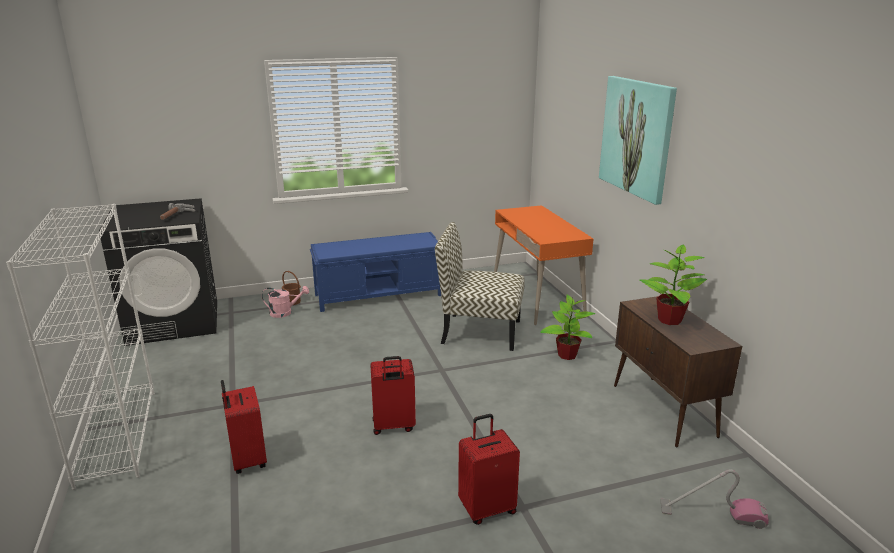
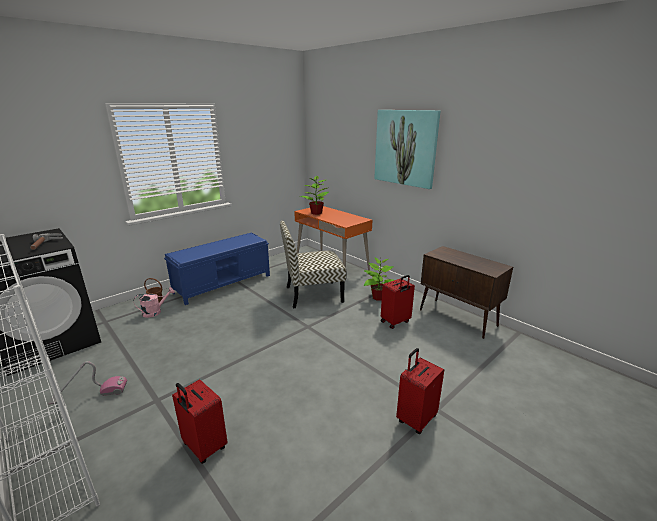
camera: 25 degrees left, 0 degrees up
(393, 426) = (305, 378): red suitcase -> red suitcase (395, 322)
(669, 320) = (461, 259): potted plant -> potted plant (316, 213)
(712, 514) = (536, 374): vacuum cleaner -> vacuum cleaner (89, 394)

